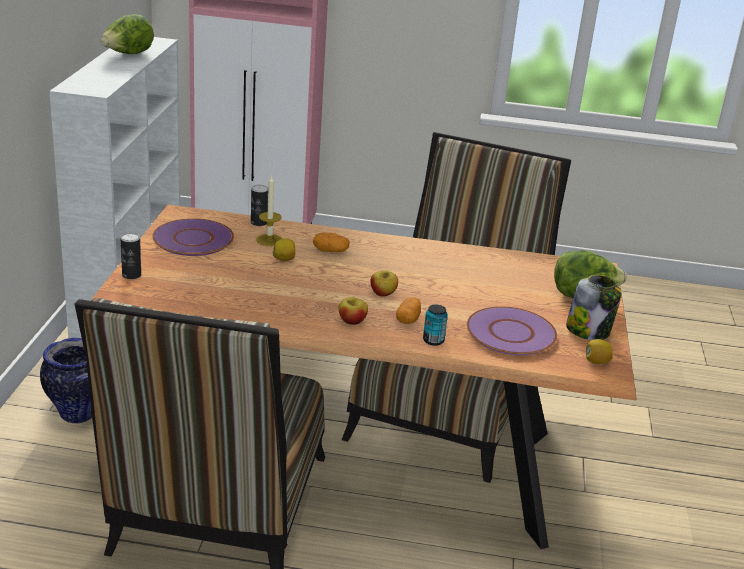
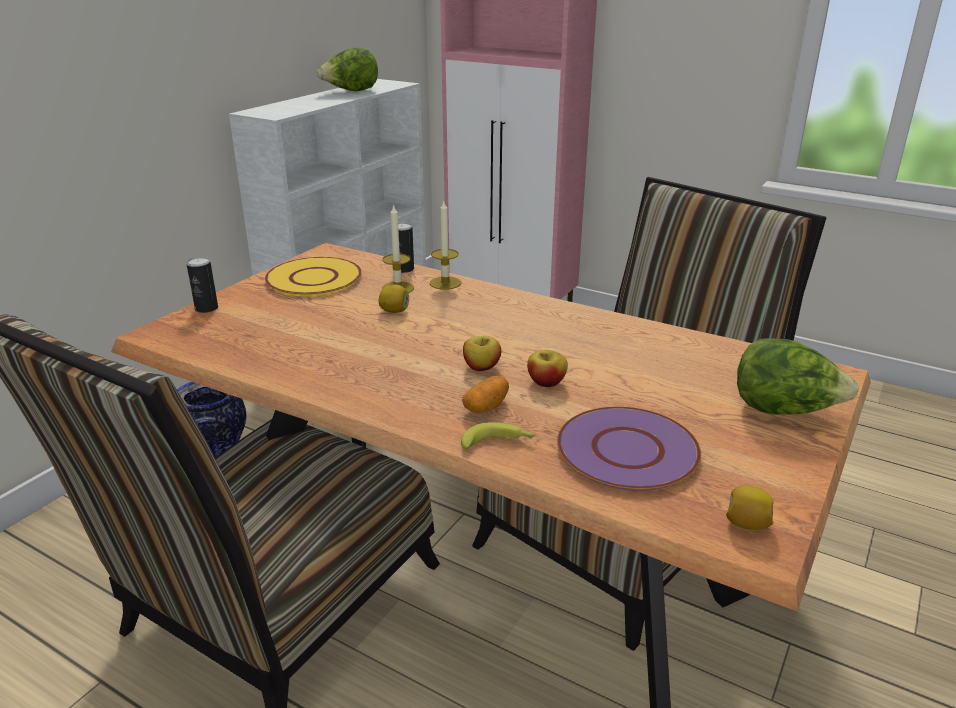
camera: 25 degrees right, 0 degrees up
(192, 239) = (313, 278): purple plate -> yellow plate
(302, 231) = (445, 283): none -> candle
(330, 251) = (459, 308): potato -> none
(352, 321) = (407, 398): apple -> apple (546, 382)
(433, 340) = (498, 443): can -> banana
(589, 330) = (762, 467): jar -> none

